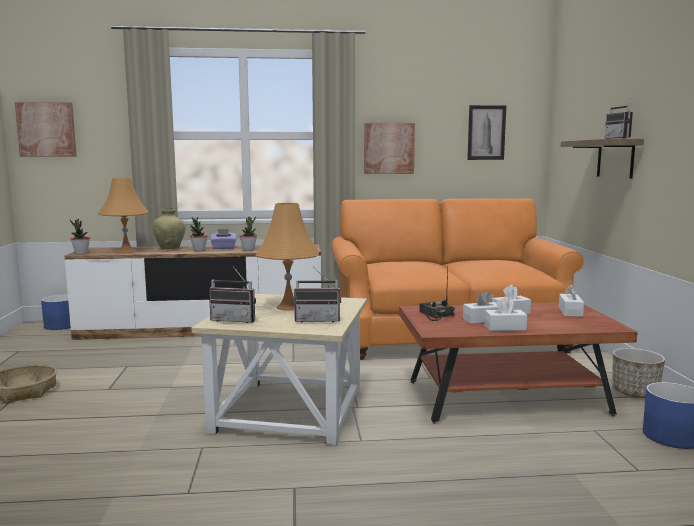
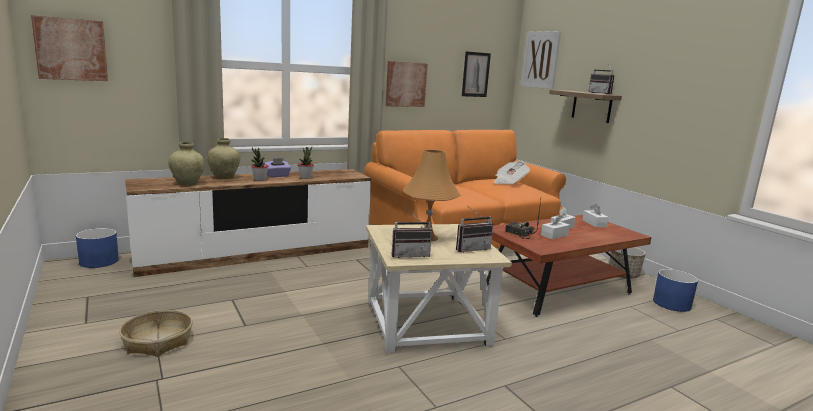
camera: 25 degrees left, 5 degrees up
(81, 253) = (141, 187): potted plant -> none
(126, 252) = (187, 184): orange table lamp -> beige vase
(502, 262) = (509, 182): none -> newspaper
(505, 328) = (577, 241): white tissue box -> none
(568, 107) = (540, 60): none -> picture

